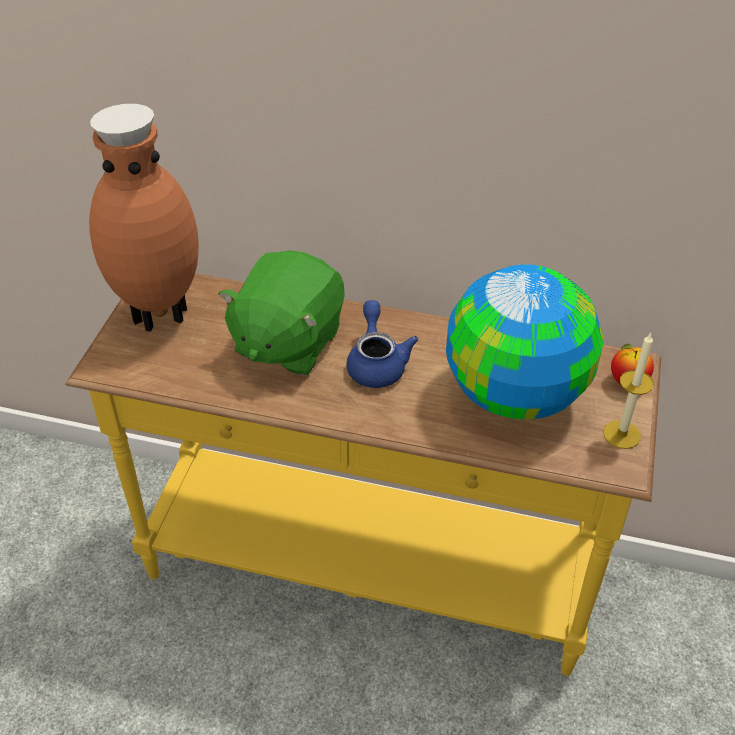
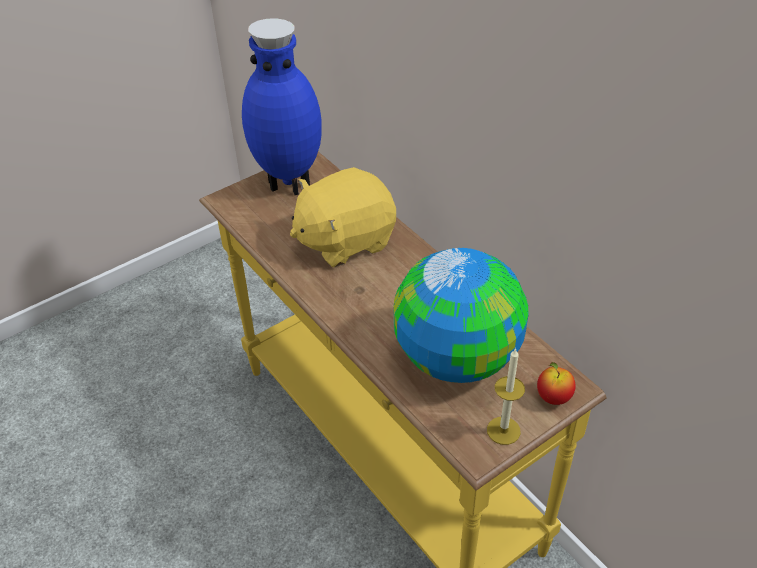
camera: 40 degrees right, 0 degrees up
(159, 313) = (290, 182): brown vase -> blue vase
(287, 342) = (345, 240): green plush toy -> yellow plush toy
(377, 363) = (386, 284): blue teapot -> none

